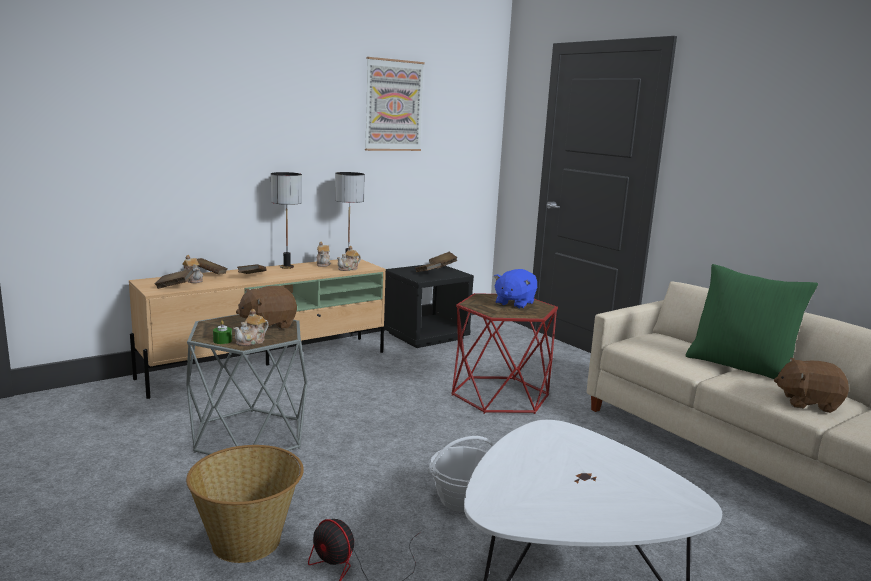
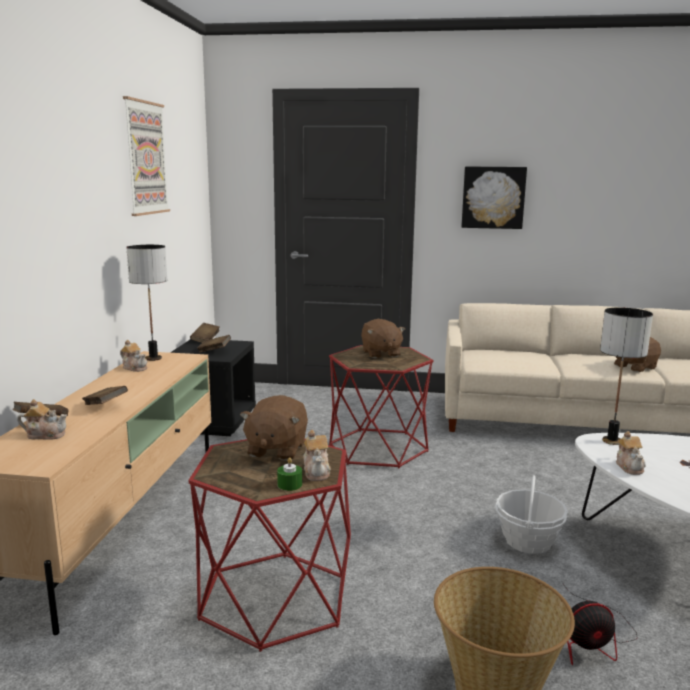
camera: 45 degrees left, 0 degrees up
(175, 287) = (51, 451): brown book -> none
(248, 436) = (274, 599): grey side table -> red side table
(287, 267) = (107, 382): table lamp -> table lamp (612, 441)
(349, 269) = (176, 365): teapot -> teapot (629, 467)
(514, 303) = (380, 354): blue plush toy -> brown plush toy
(738, 163) = (493, 197): none -> picture
(741, 366) = (560, 356): green pillow -> none

